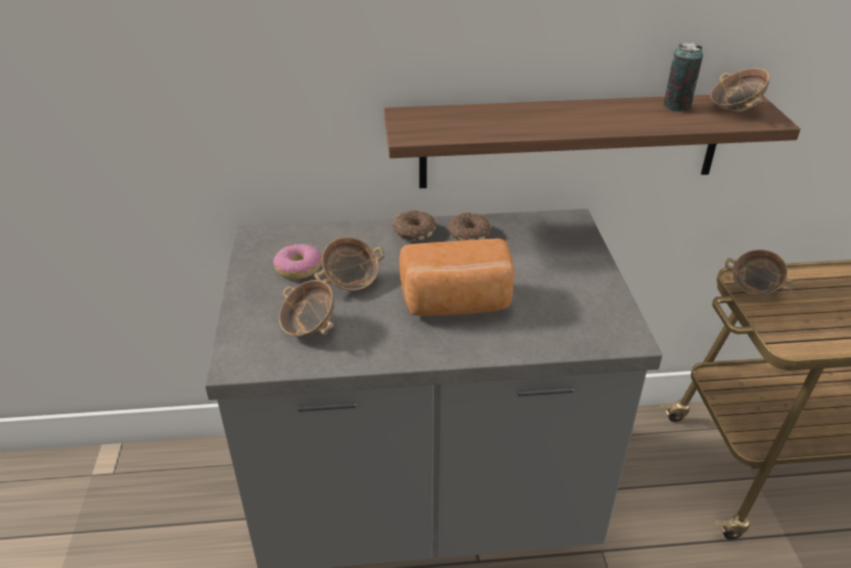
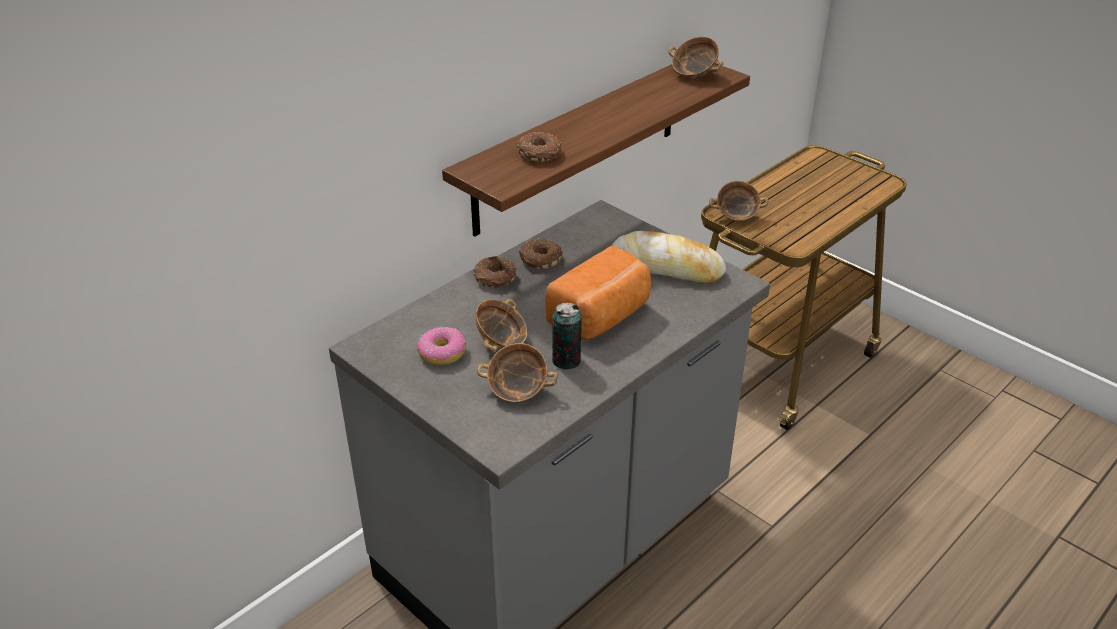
camera: 40 degrees left, 0 degrees up
(479, 123) = (540, 154): none -> donut
(571, 290) = (666, 267): none -> bread
(677, 106) = (655, 86): can -> can (566, 361)

